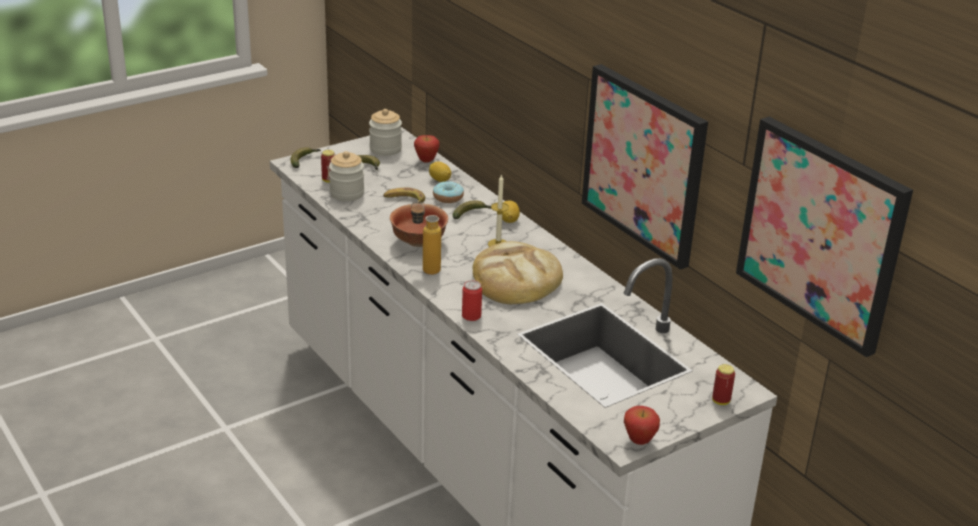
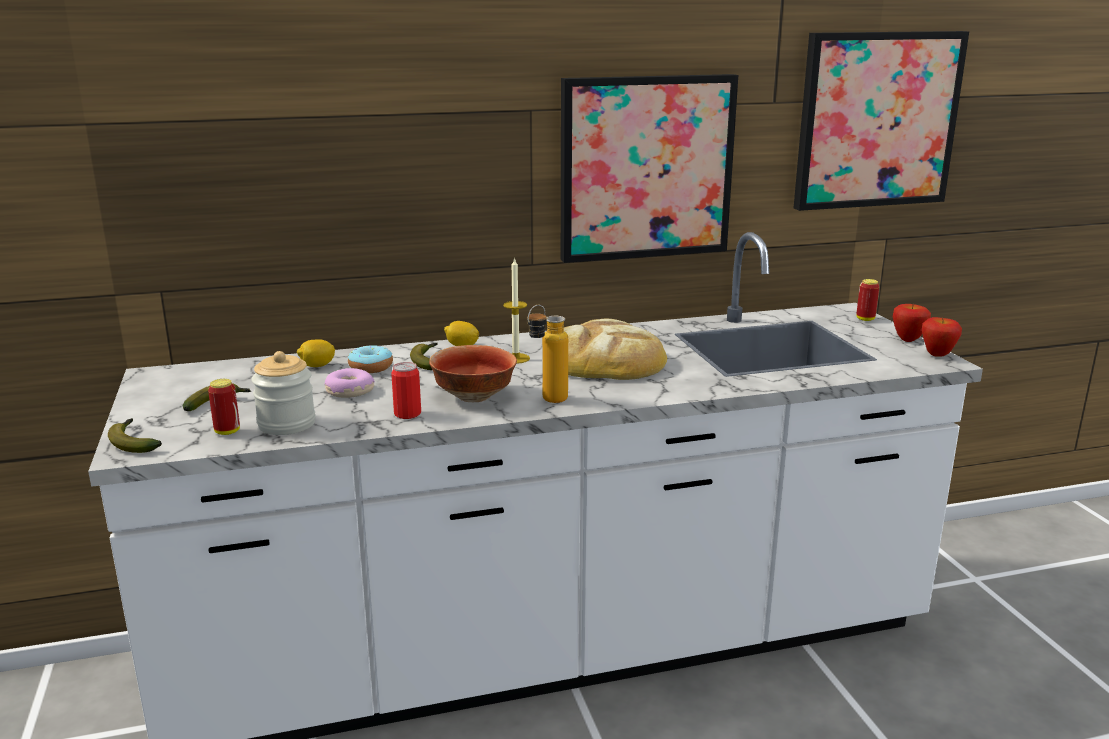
camera: 70 degrees left, 10 degrees down
(385, 149) = (181, 385): jar -> none
(404, 200) = (349, 391): banana -> donut
(426, 161) = (253, 366): apple -> apple (908, 340)
(471, 316) = (677, 391): can -> can (407, 414)

